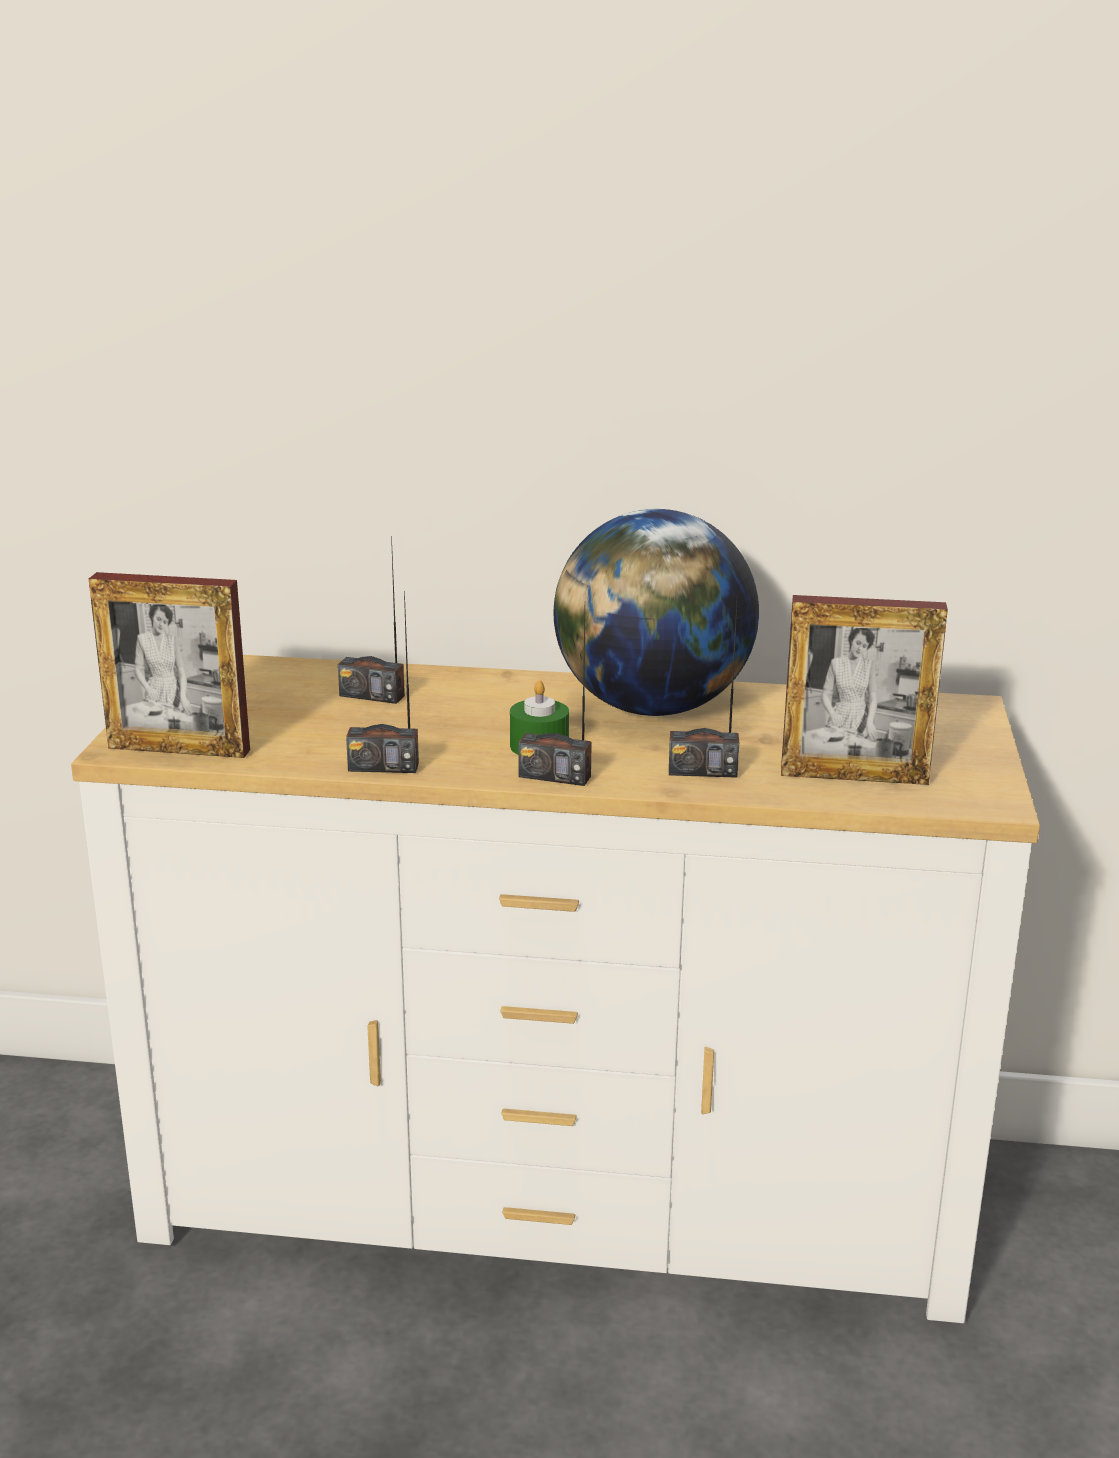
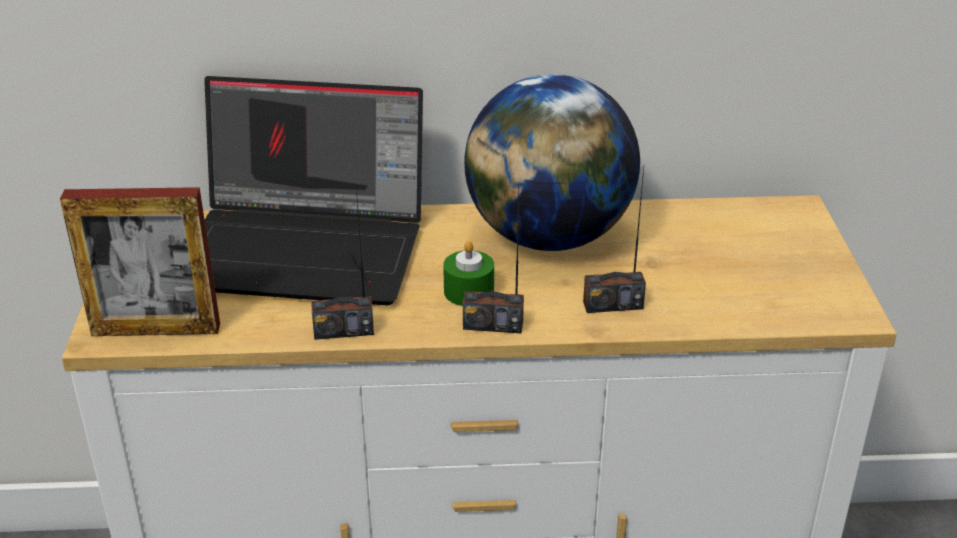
camera: 10 degrees left, 10 degrees up
(372, 695) = (307, 248): radio -> laptop
(854, 776) = (735, 296): picture frame -> none

